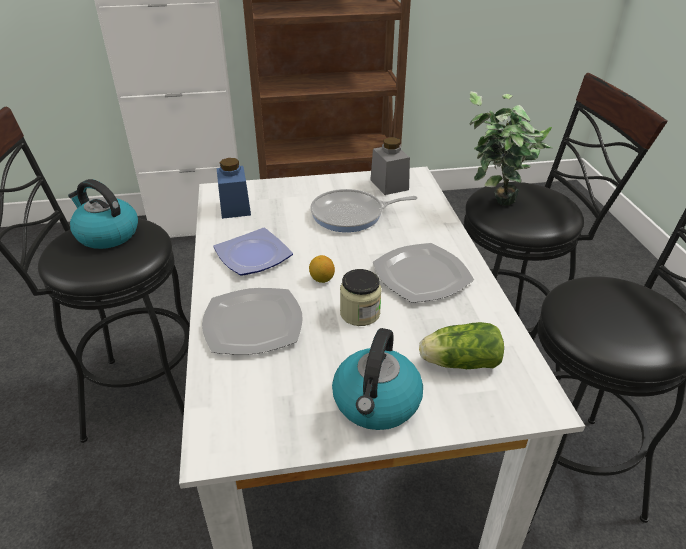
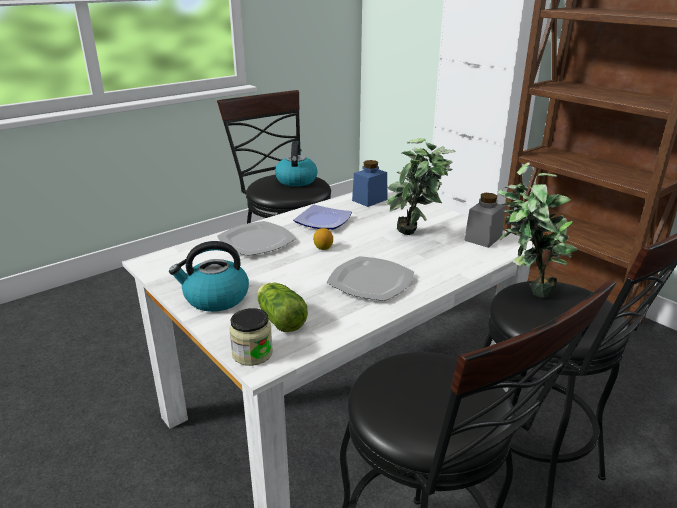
camera: 60 degrees right, 10 degrees down
(351, 215) = (415, 236): frying pan -> potted plant
(360, 313) = (299, 270): jar -> jar (252, 353)

